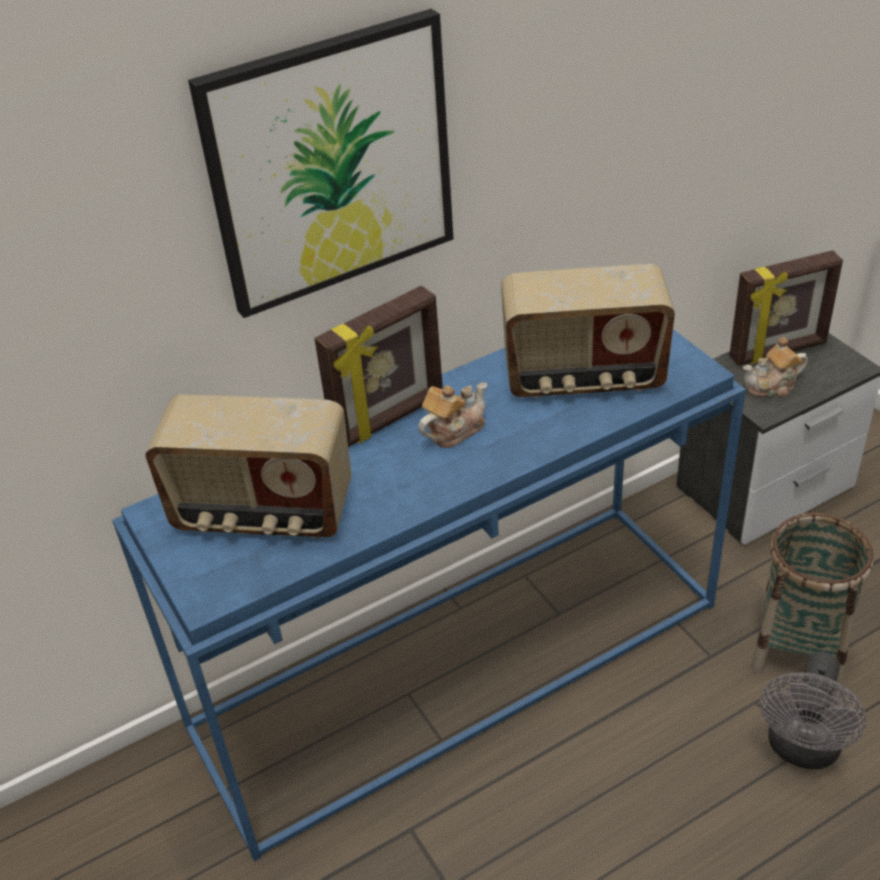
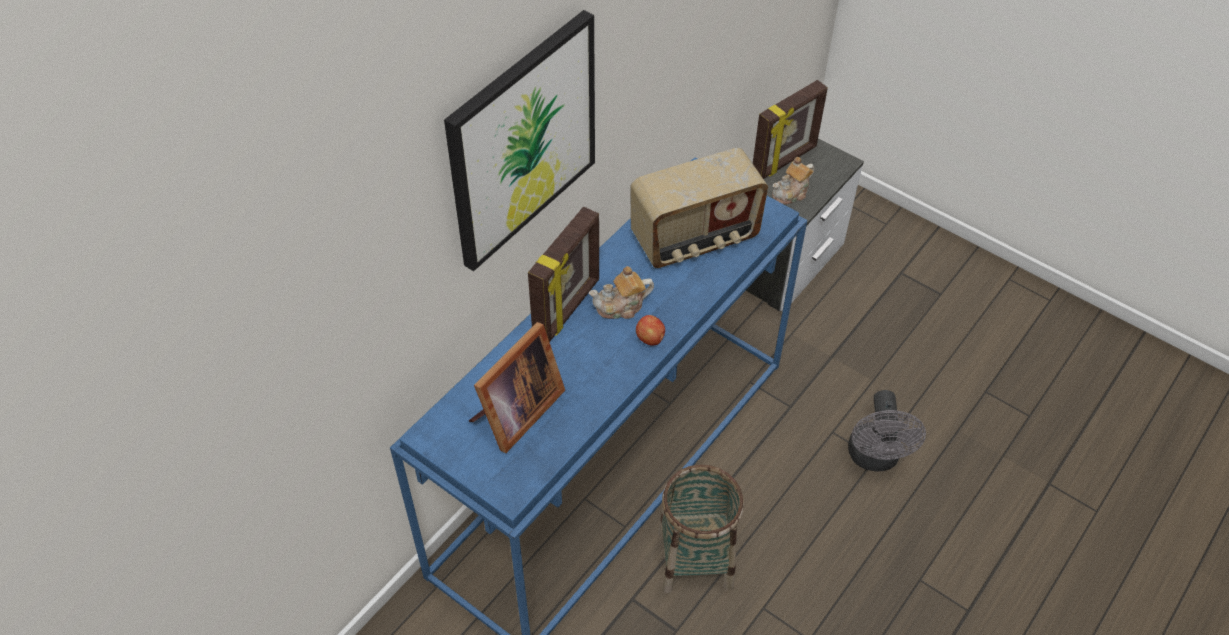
camera: 25 degrees left, 10 degrees up
(263, 514) = (515, 413): radio -> picture frame
(454, 430) = (621, 306): teapot -> teapot turned 135 degrees counterclockwise
(470, 472) = (650, 339): none -> apple
(799, 648) = (847, 383): basket -> basket (695, 559)

